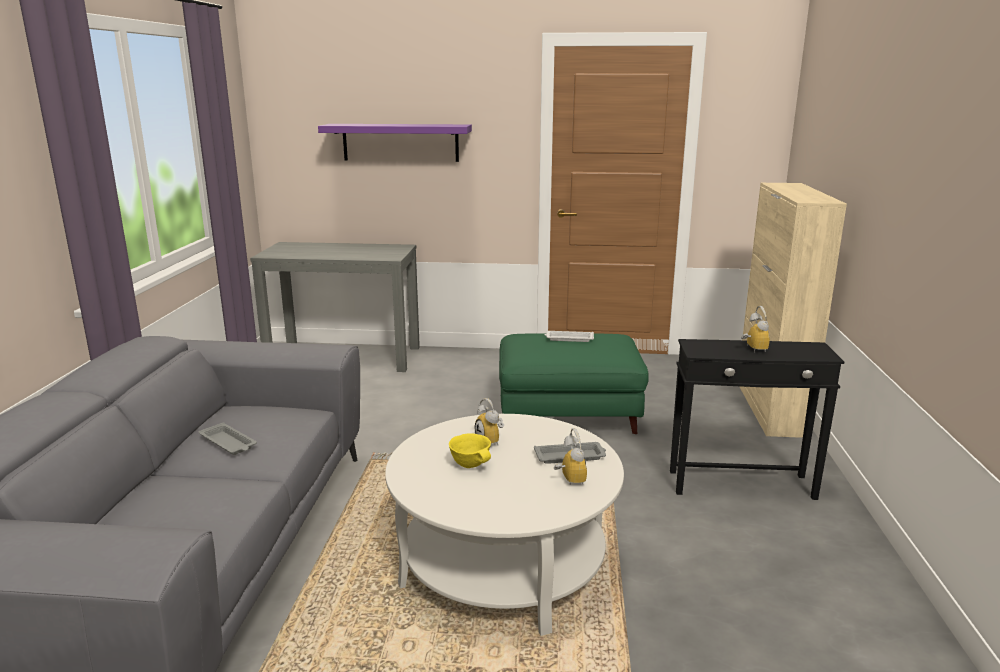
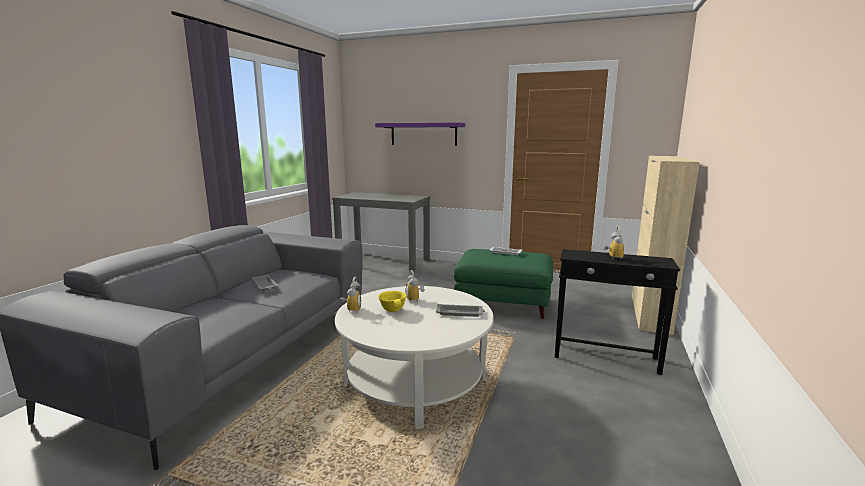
camera: 15 degrees right, 5 degrees down
(568, 480) = (449, 325): alarm clock -> alarm clock (351, 309)

